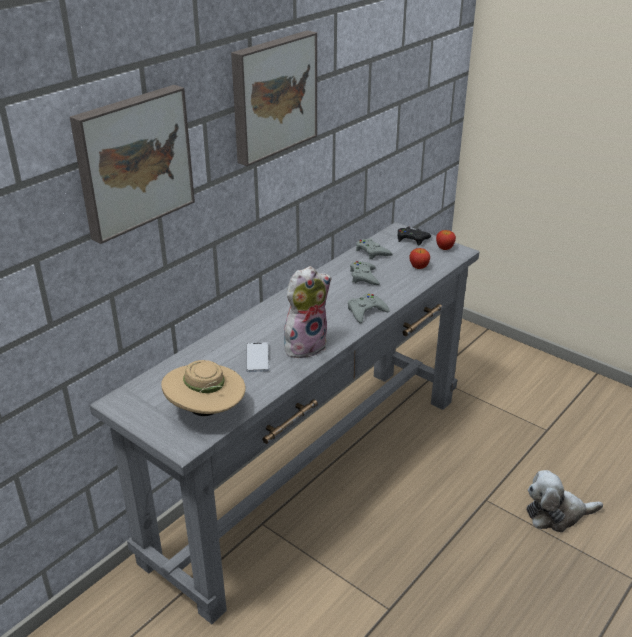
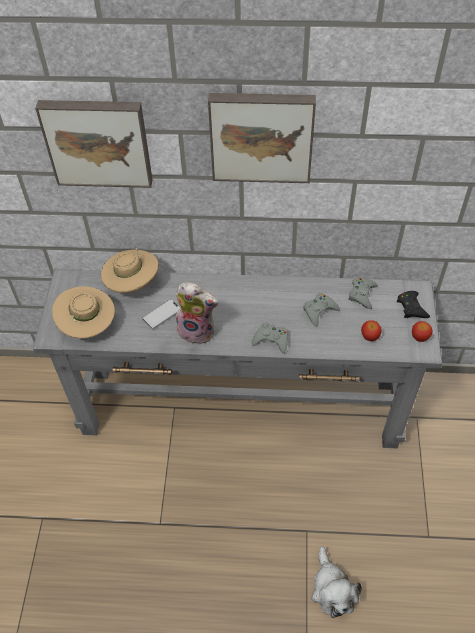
camera: 55 degrees right, 20 degrees up
(192, 360) = (132, 284): none -> beige hat
(556, 514) = (332, 589): plush toy -> plush toy turned 150 degrees counterclockwise

